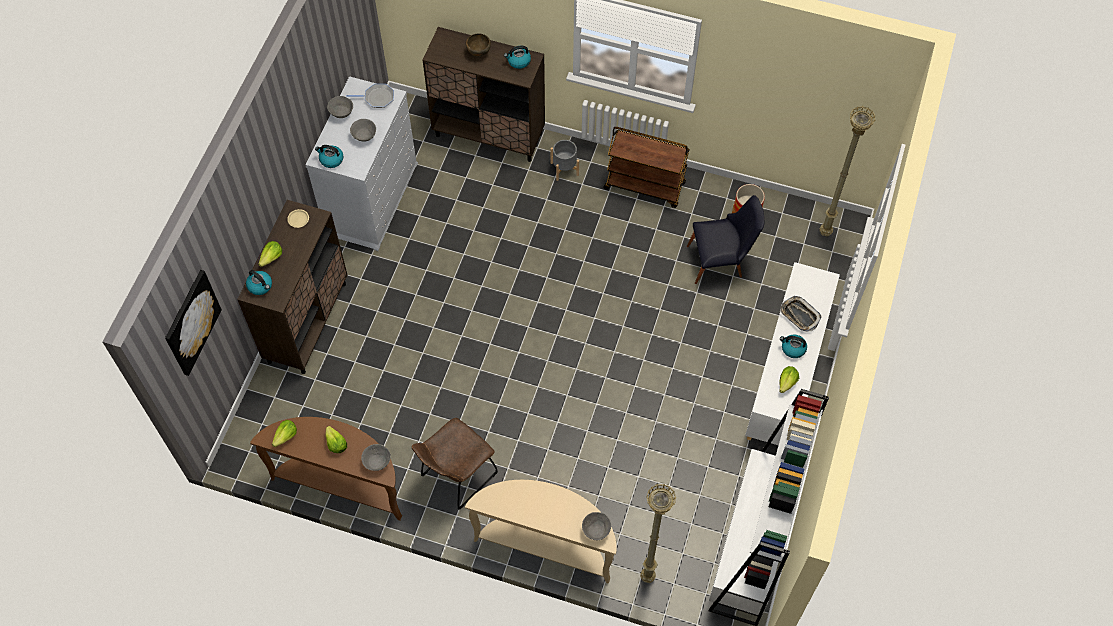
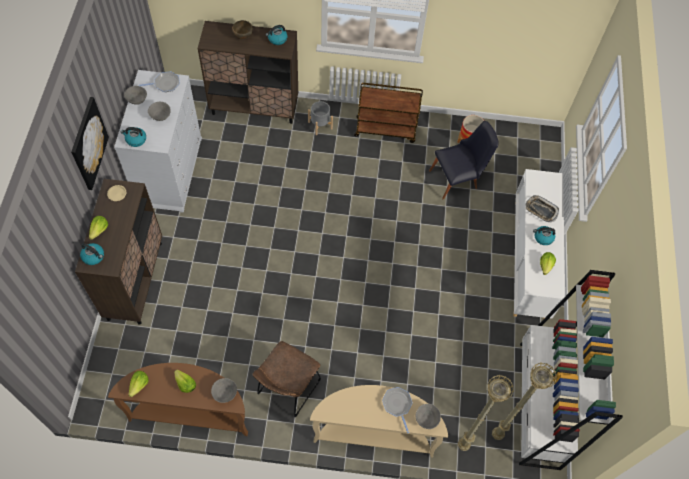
camera: 15 degrees left, 0 degrees up
(191, 322) = (37, 300): picture -> picture (88, 144)
(566, 509) = (397, 405): none -> frying pan
(825, 233) = (531, 145): beige floor lamp -> beige floor lamp (497, 435)

